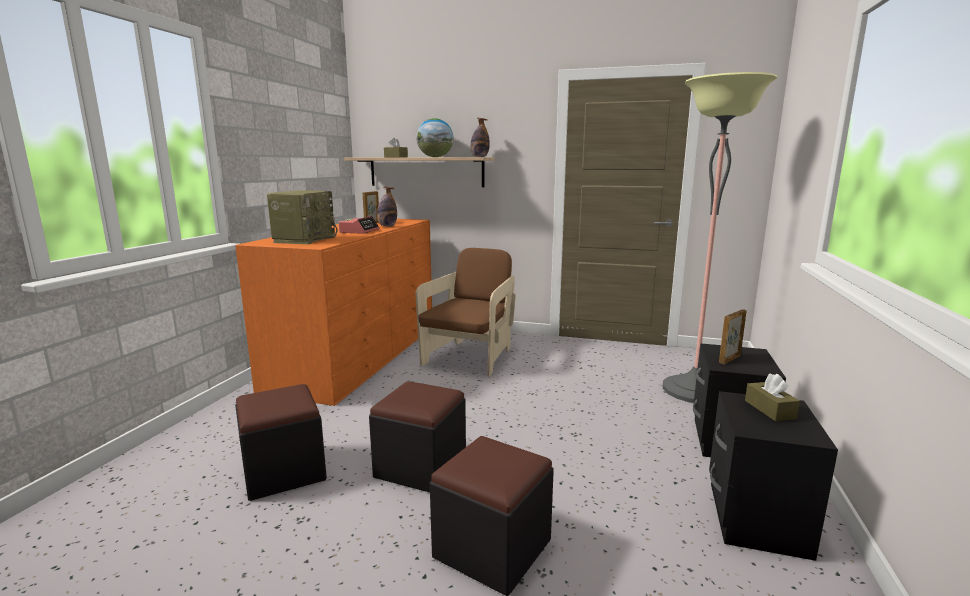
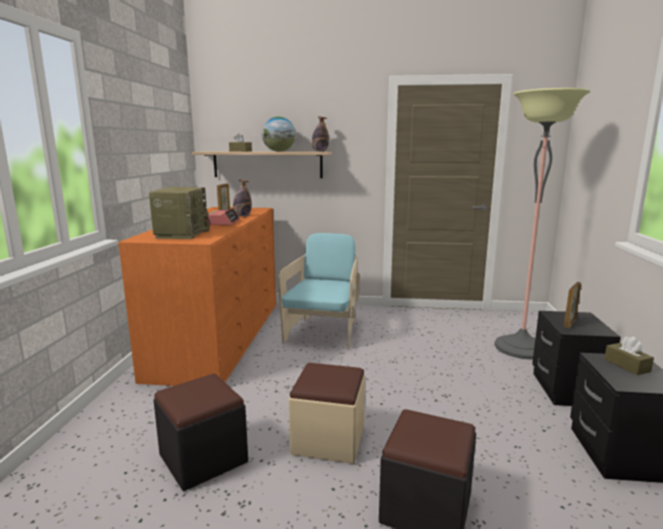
camera: 10 degrees left, 0 degrees up
(420, 467) = (328, 439): black ottoman -> beige ottoman
(470, 357) = (323, 332): brown armchair -> turquoise armchair

